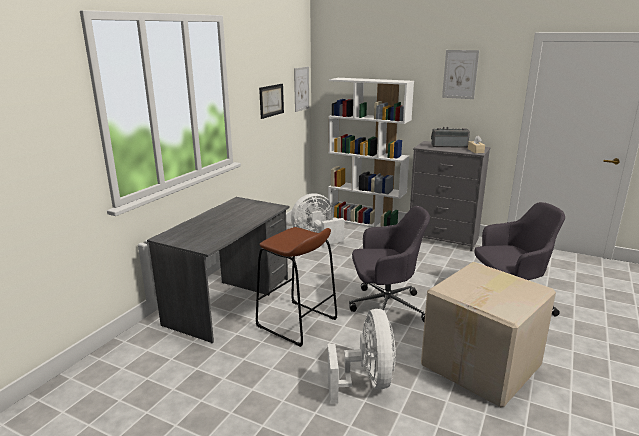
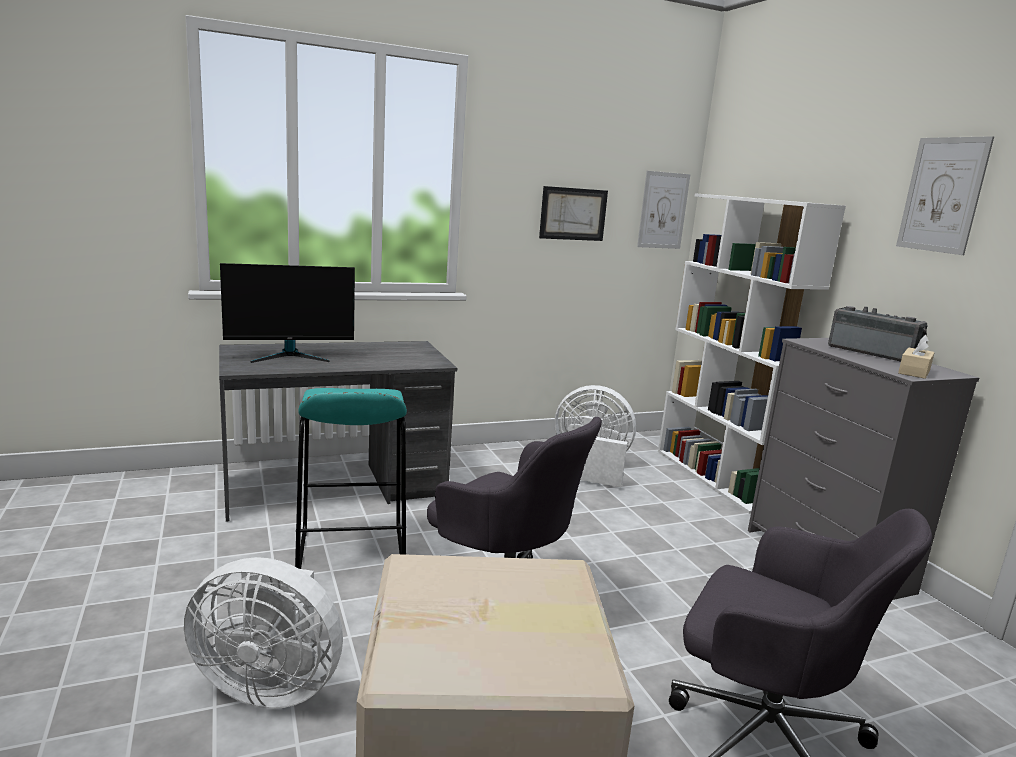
camera: 40 degrees right, 5 degrees down
(205, 230) = (290, 356): none -> monitor
(297, 323) = (351, 553): brown stool -> turquoise stool
(367, 382) = (270, 684): white fan -> white fan turned 60 degrees clockwise

